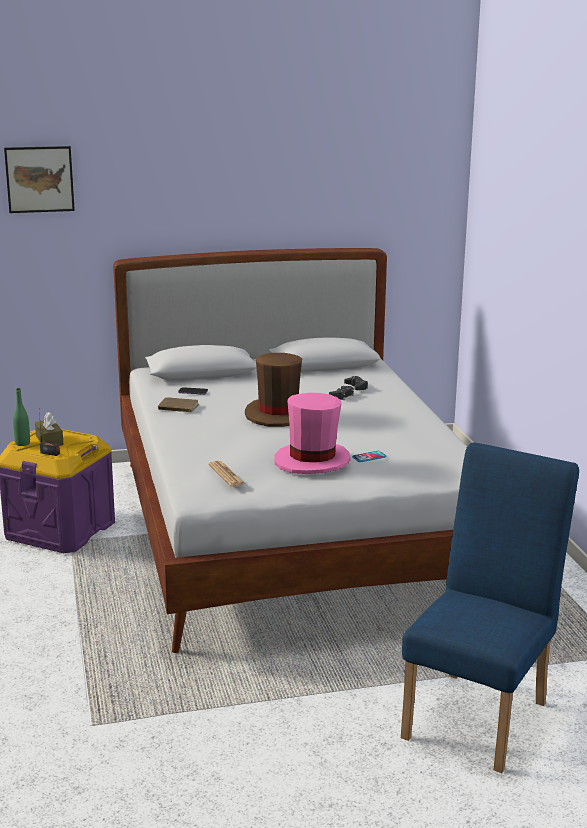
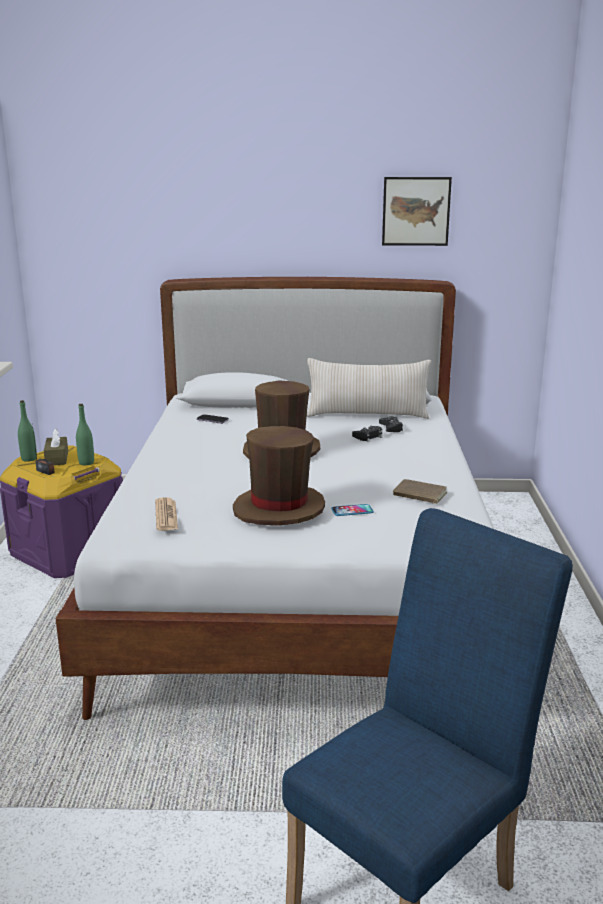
camera: 15 degrees right, 0 degrees up
(39, 179) = (90, 192): picture -> picture (416, 211)
(82, 442) = (86, 463): none -> green bottle
(178, 408) = (183, 435): brown book -> brown book (419, 495)
(312, 461) = (279, 509): pink hat -> brown hat
(327, 376) = (367, 415): none -> beige pillow

